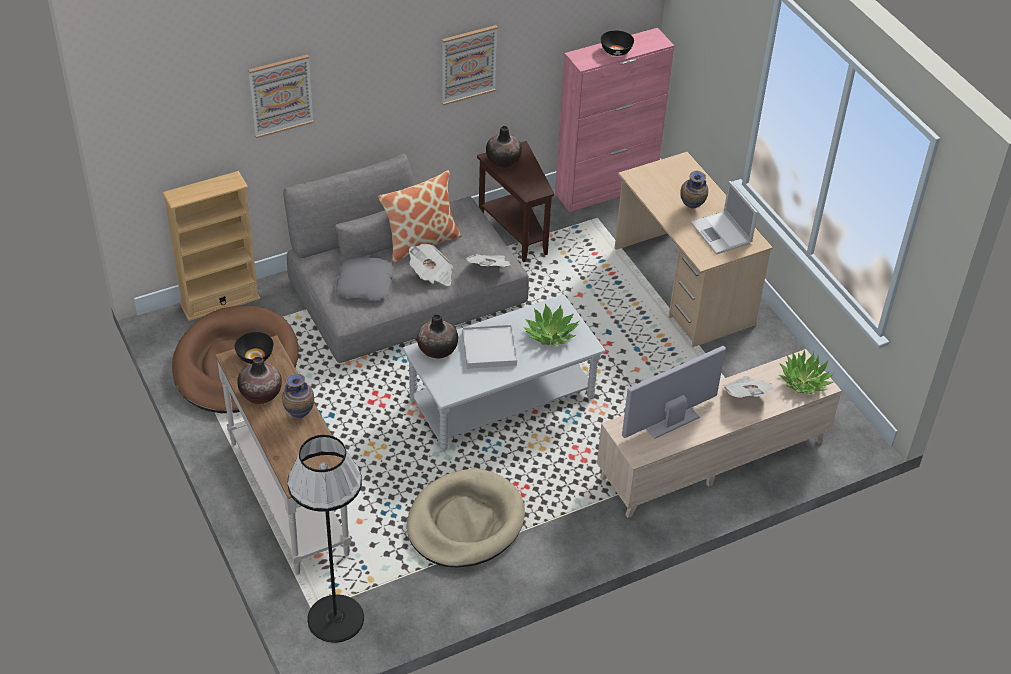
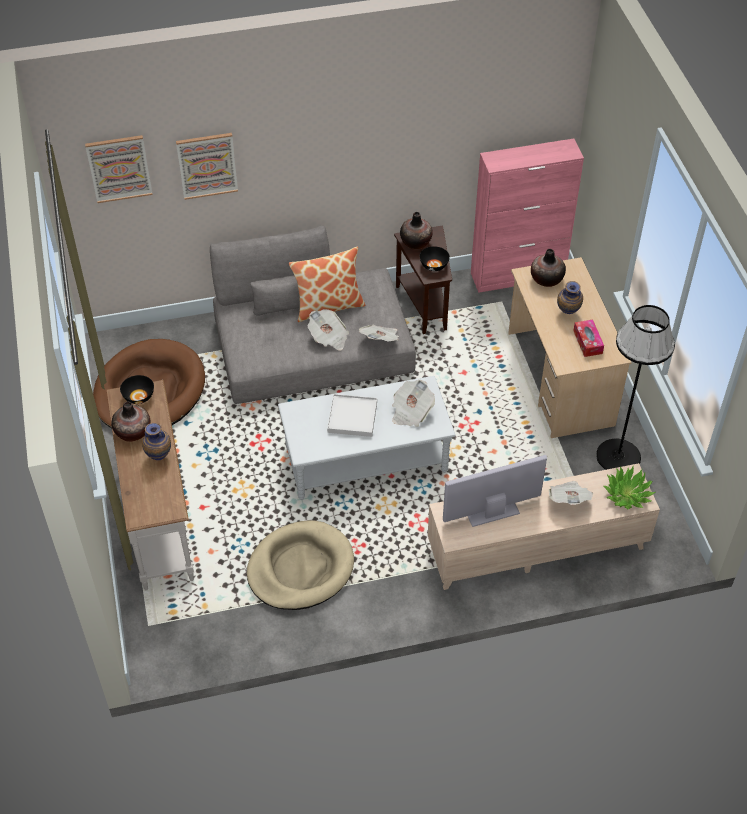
camera: 15 degrees right, 5 degrees up
(220, 301) = (153, 332): beige bookcase -> none
(335, 618) = (165, 635): black floor lamp -> black floor lamp (618, 456)
(365, 283) = (269, 337): grey pillow -> none
(437, 349) = (307, 411): vase -> vase (546, 279)
(468, 64) = (386, 154): picture -> picture (119, 168)
(550, 334) = (411, 412): potted plant -> newspaper
(616, 51) = (527, 157): black bowl -> black bowl (433, 265)
(721, 233) = (587, 342): laptop -> tissue box

